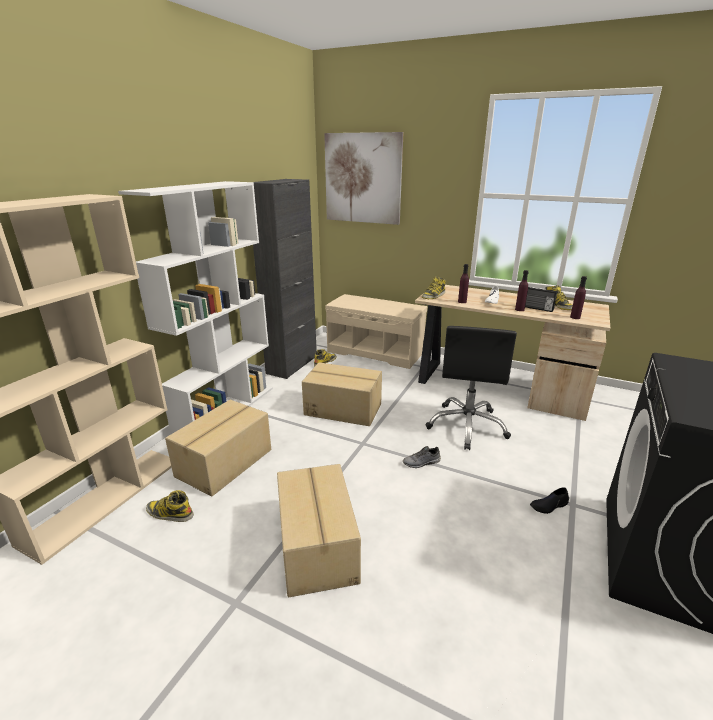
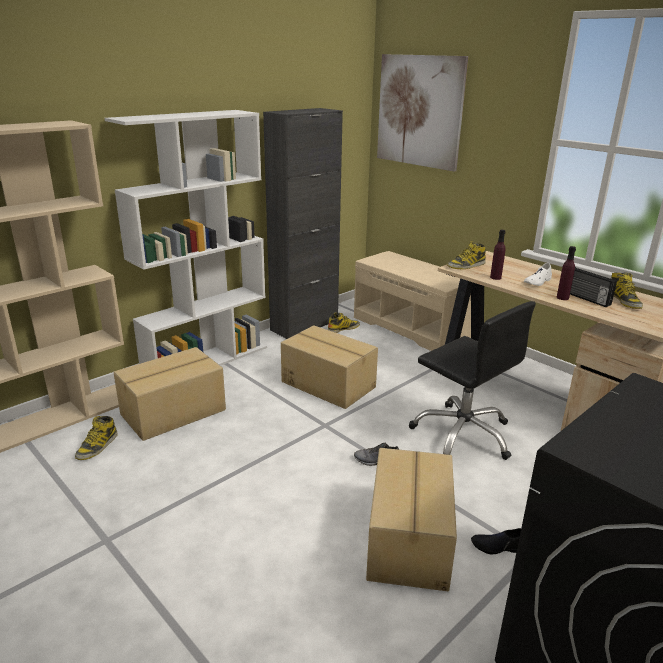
camera: 20 degrees right, 0 degrees up
(169, 513) = (97, 446): boot -> boot turned 105 degrees counterclockwise
(318, 545) = (212, 513): cardboard box -> cardboard box (410, 539)
(467, 426) = (463, 434): black office chair -> black office chair turned 75 degrees counterclockwise
(575, 317) = (631, 318): purple bottle -> none

